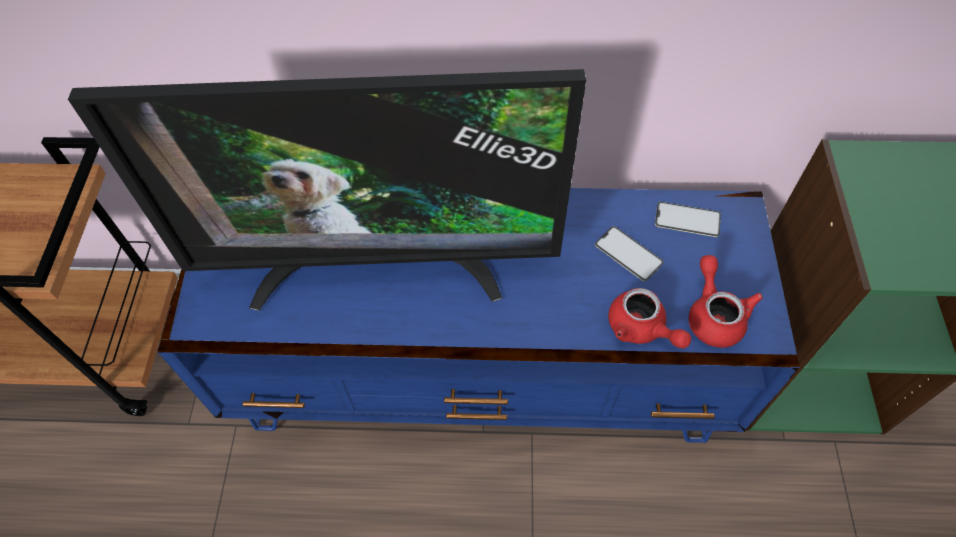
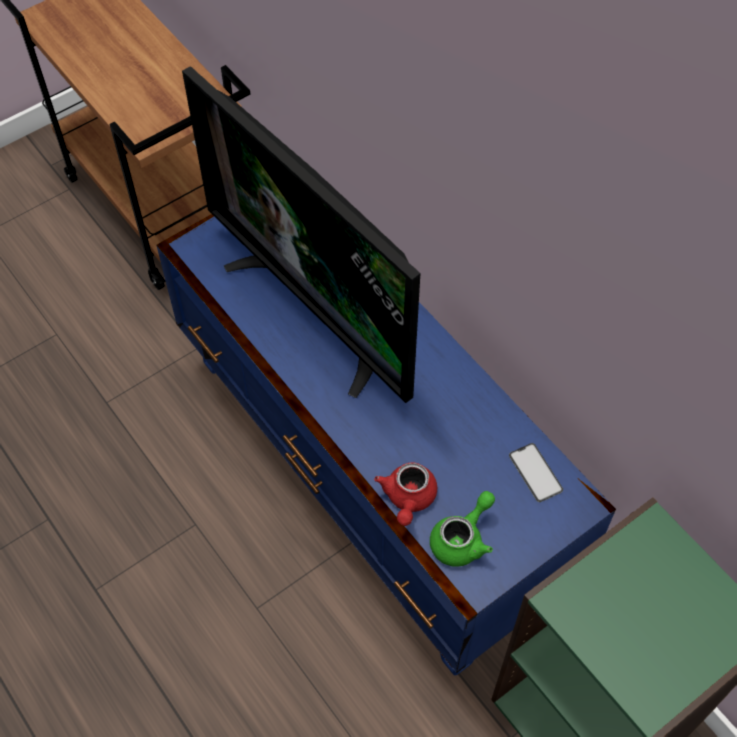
camera: 50 degrees right, 0 degrees up
(628, 253) = (466, 452): phone -> none
(714, 315) = (462, 539): red teapot -> green teapot

